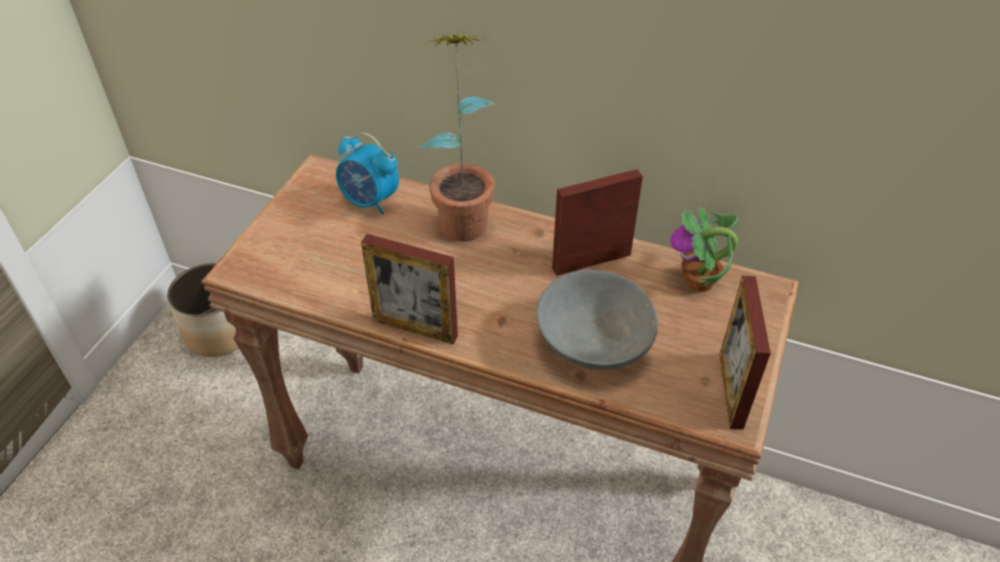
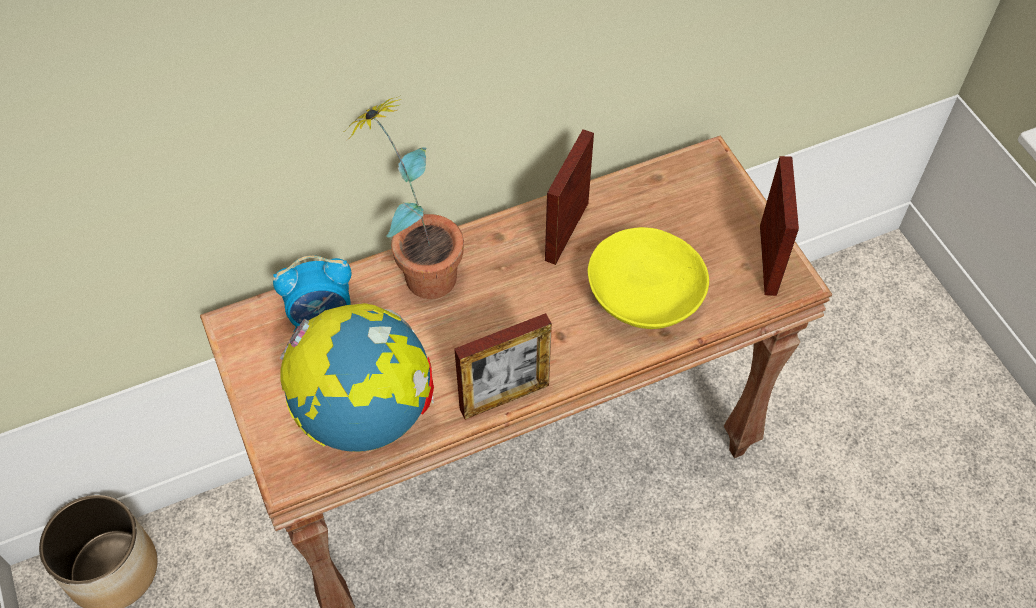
camera: 45 degrees left, 10 degrees up
(323, 271) = (366, 413): none -> globe
(592, 342) = (642, 299): grey bowl -> yellow bowl
(699, 282) = (659, 189): potted plant -> none
(731, 390) = (768, 260): picture frame -> picture frame turned 135 degrees counterclockwise

